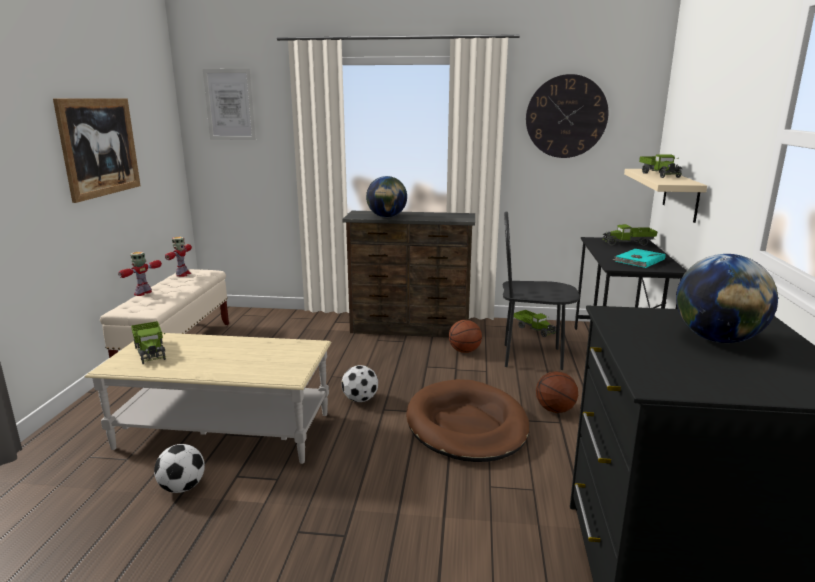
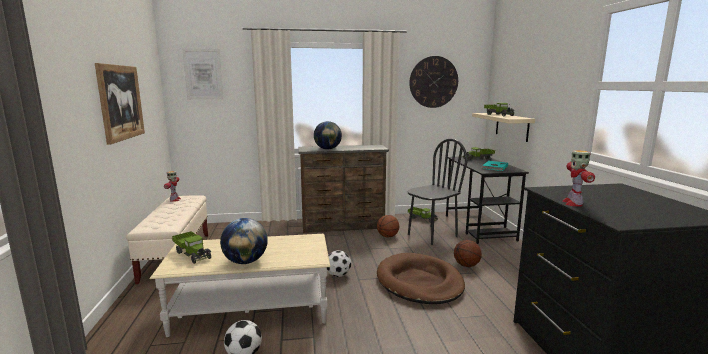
camera: 15 degrees left, 5 degrees down
(143, 293) = (152, 215): toy robot -> toy robot (573, 203)
(532, 357) = (432, 235): black chair -> black chair turned 150 degrees clockwise
(717, 339) = (616, 198): globe -> globe (245, 261)

